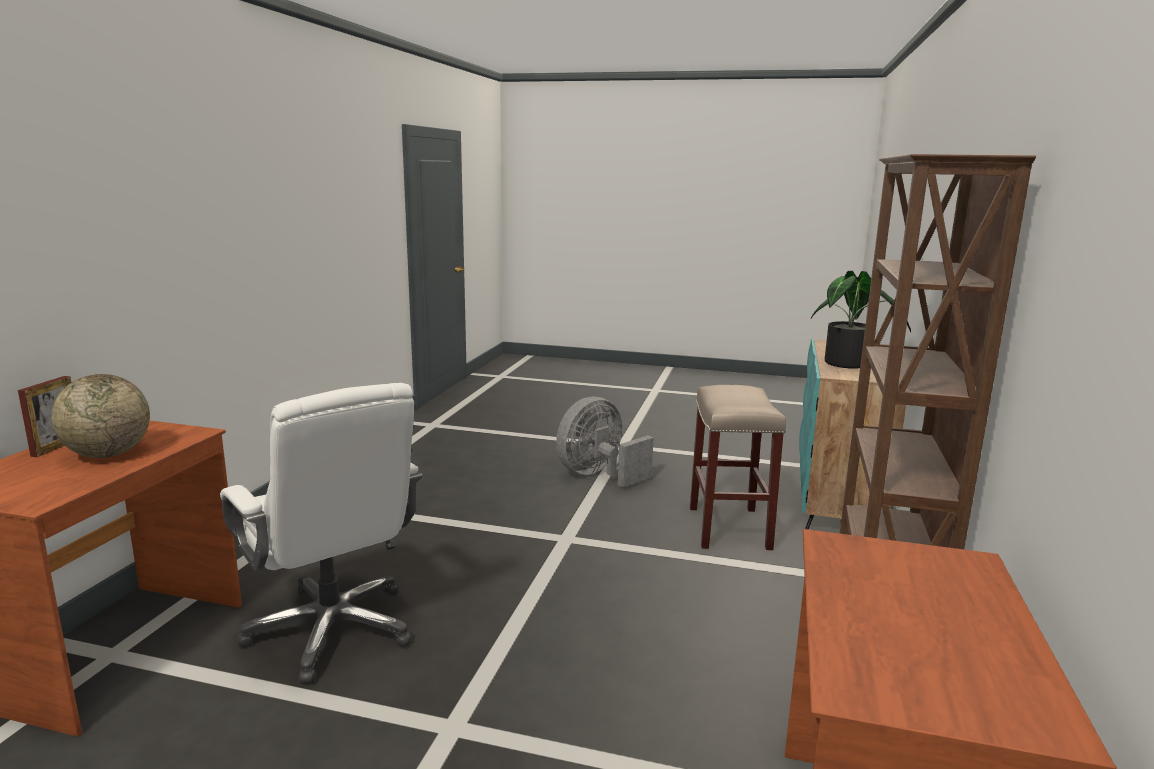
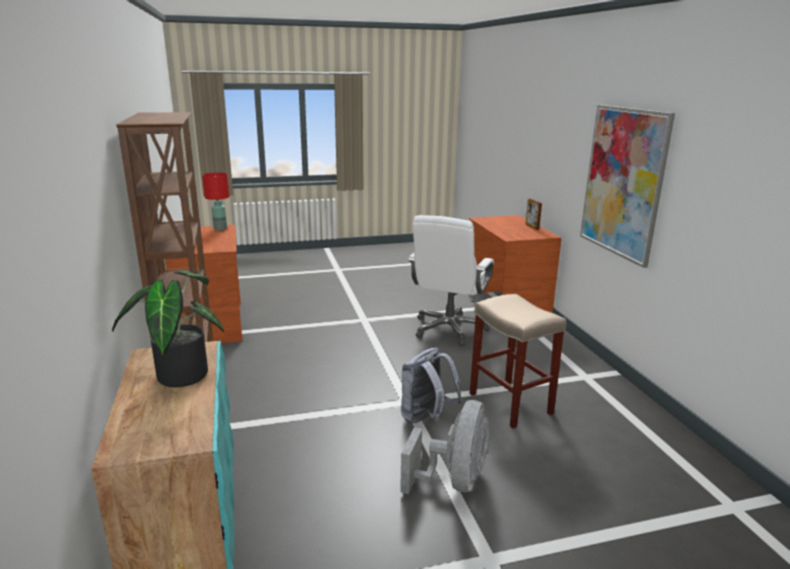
camera: 150 degrees right, 5 degrees up
(108, 454) = (508, 228): globe -> none
(213, 251) = (623, 182): none -> picture
(333, 630) = (449, 329): white office chair -> white office chair turned 90 degrees counterclockwise
(564, 518) = (426, 418): none -> grey backpack
(730, 528) = (296, 450): beige stool -> beige stool (509, 403)
(873, 679) = (220, 229): none -> red table lamp

